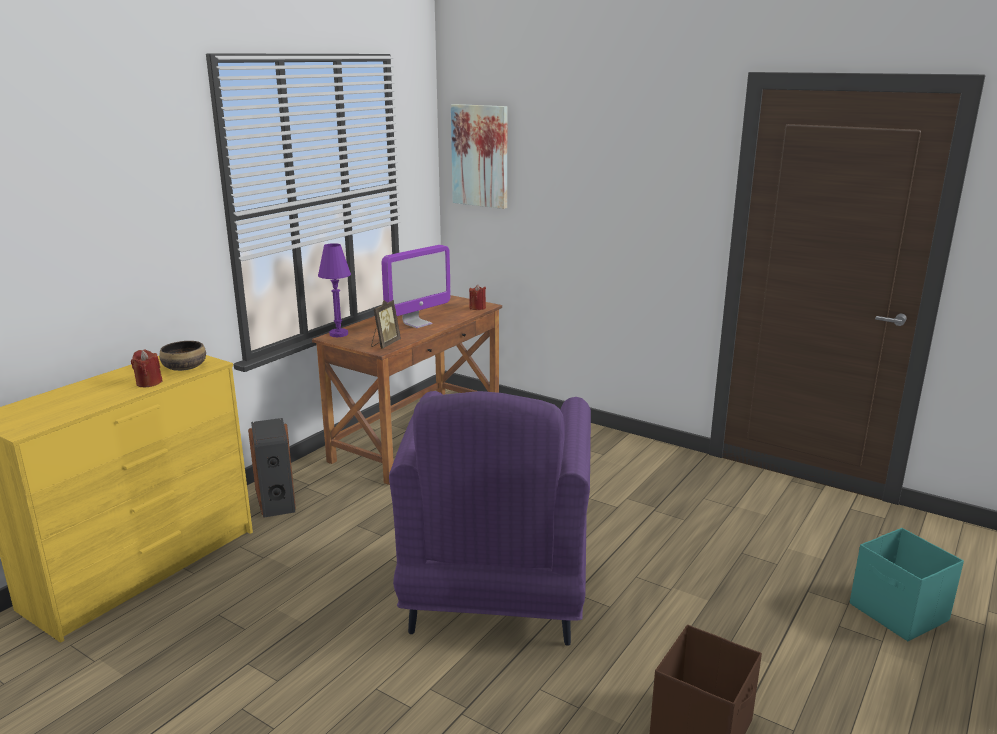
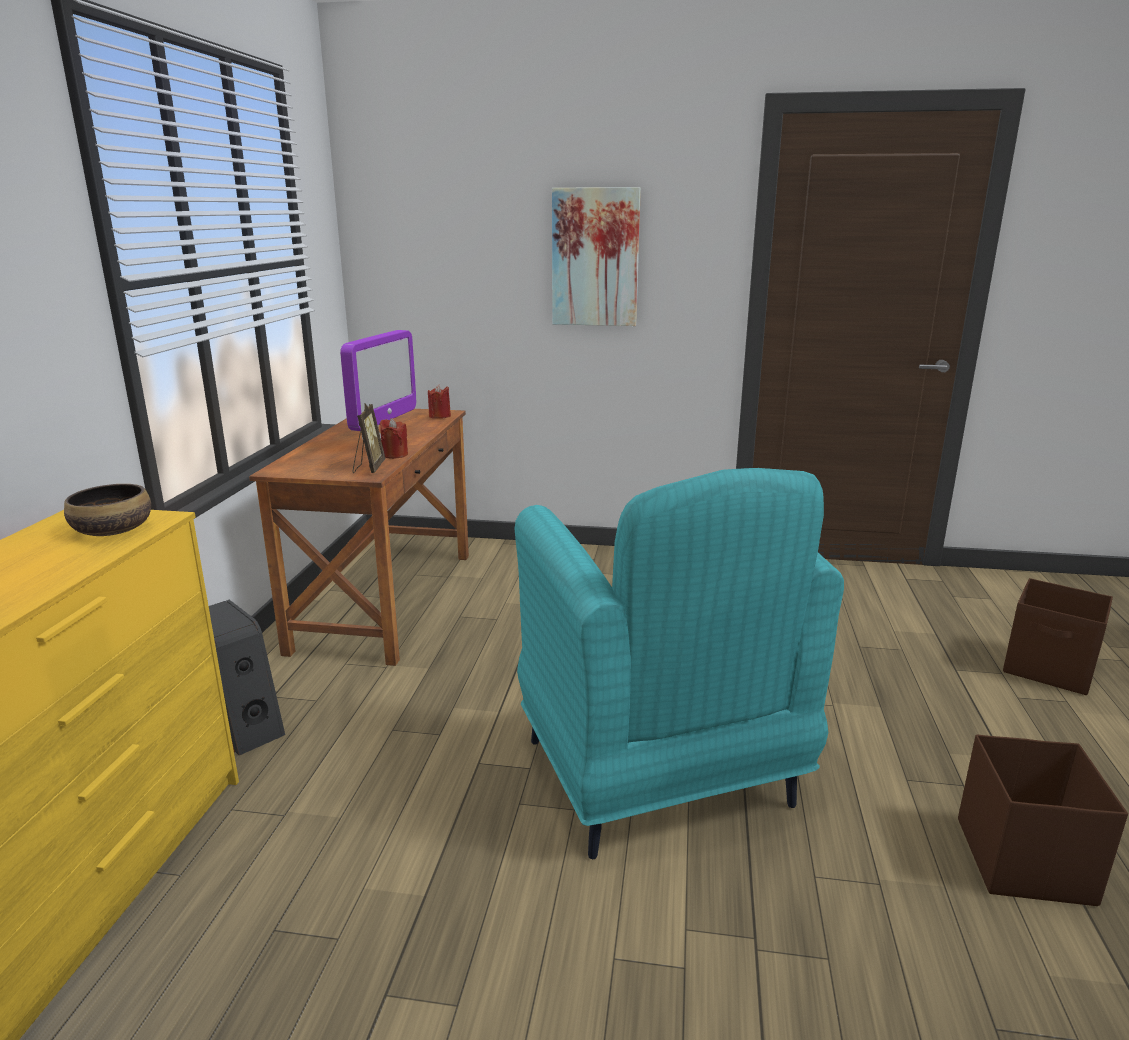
camera: 25 degrees left, 0 degrees up
(149, 383) = (68, 562): red candle -> red candle (395, 455)
(338, 334) = (285, 465): purple table lamp -> none
(480, 156) = (404, 220): picture -> picture (595, 258)
(495, 599) = (659, 776): purple armchair -> turquoise armchair
(899, 613) = (1050, 669): turquoise storage box -> brown storage box

